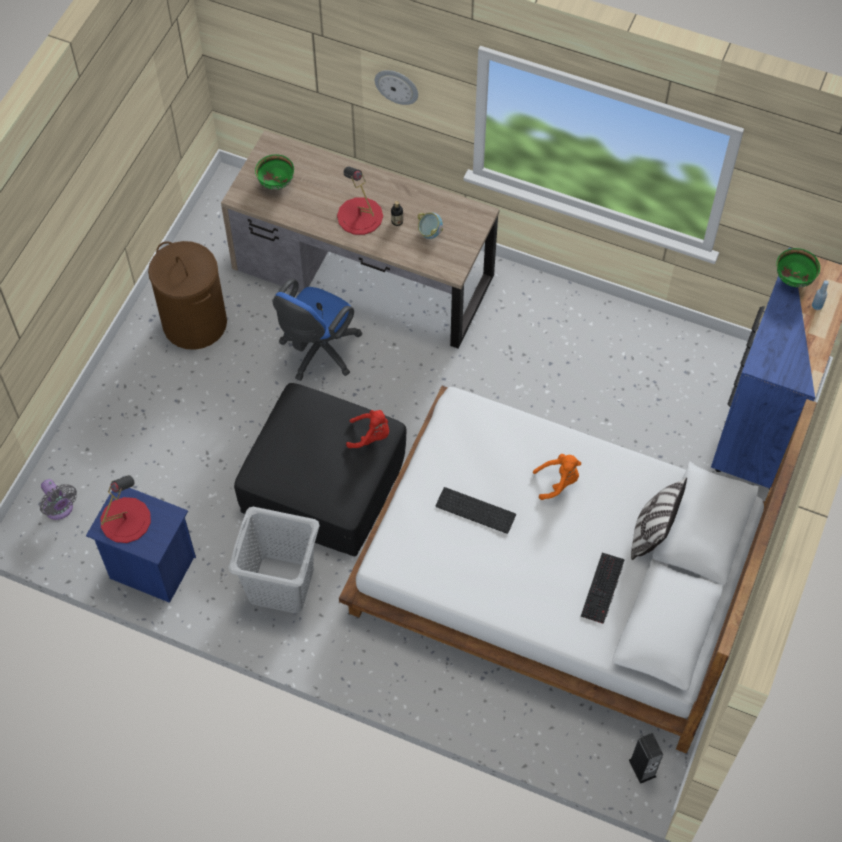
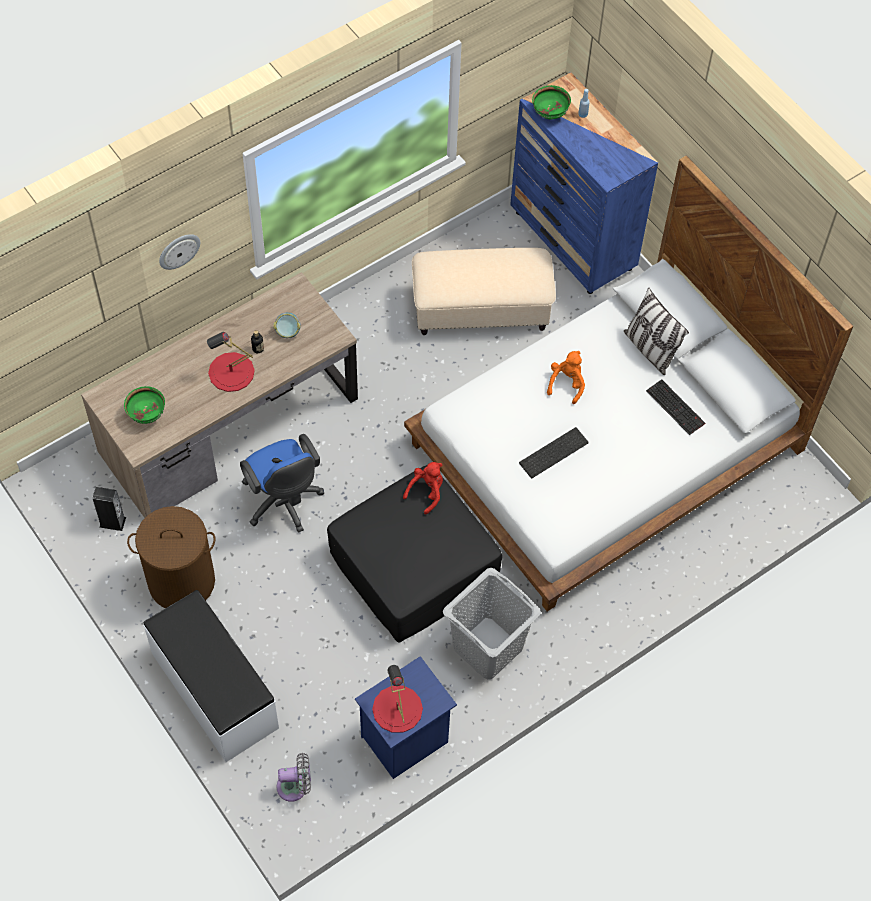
camera: 60 degrees left, 0 degrees up
(110, 402) = (213, 691): none -> white bench
(626, 391) = (481, 309): none -> beige ottoman
(642, 768) = (799, 484): speaker -> speaker (112, 522)

